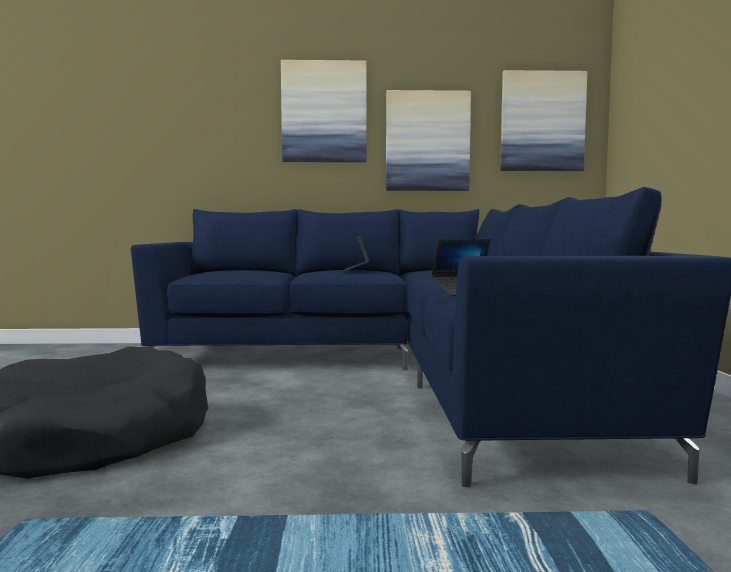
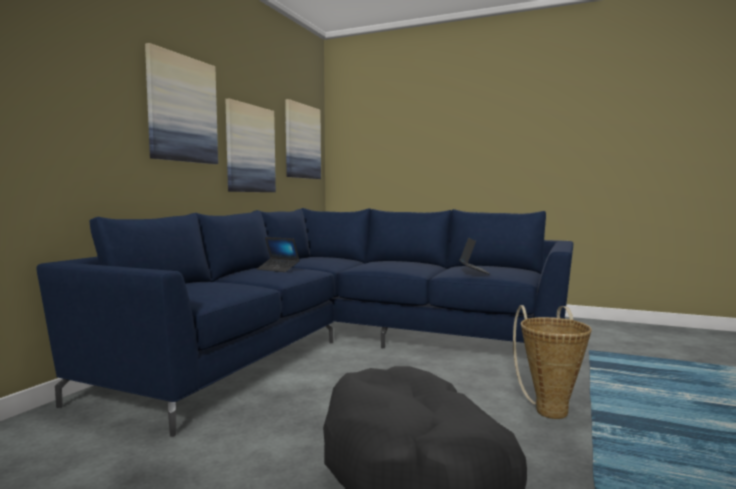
camera: 65 degrees left, 0 degrees up
(273, 487) = (550, 409): none -> basket

